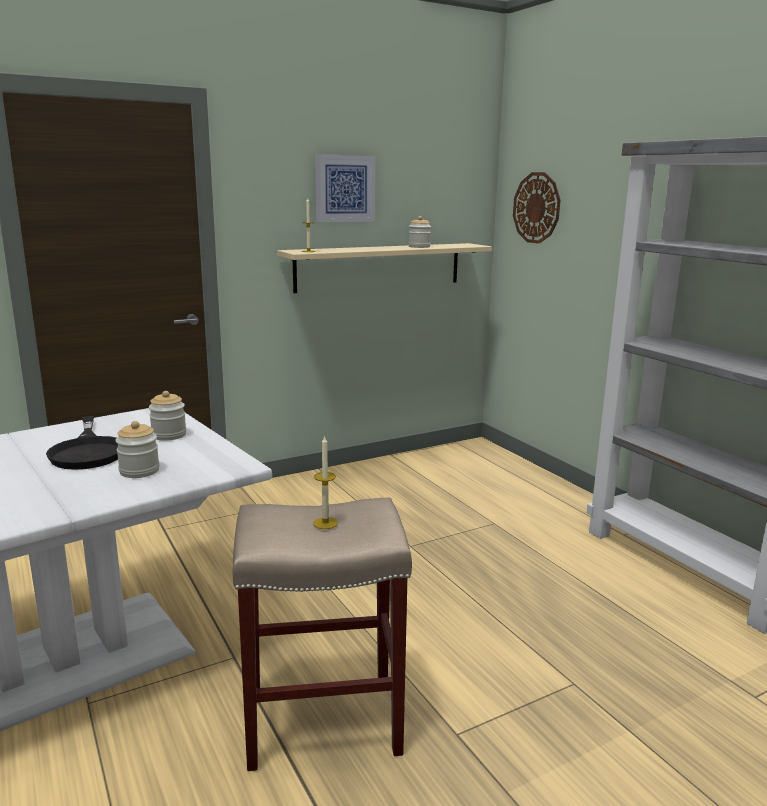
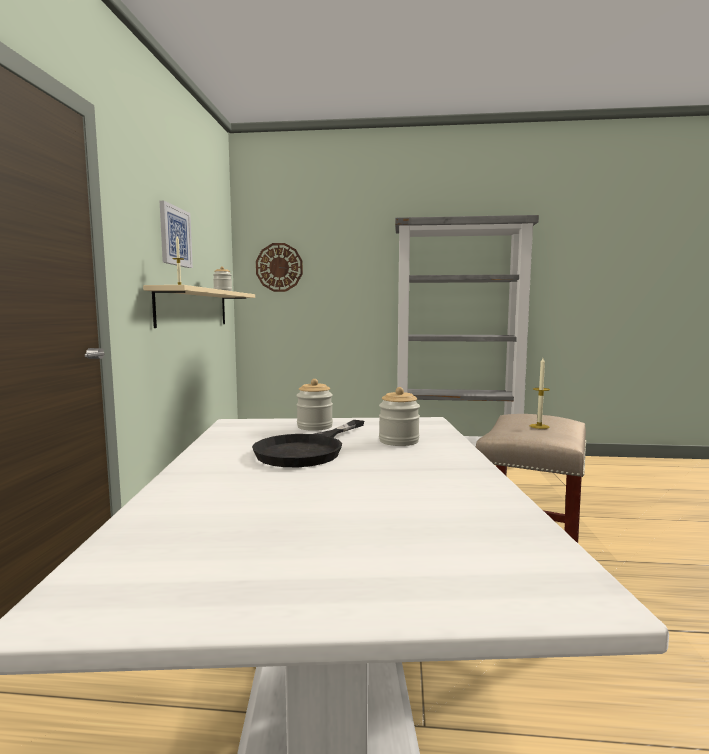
camera: 55 degrees left, 10 degrees down
(88, 451) = (308, 450): black frying pan -> black frying pan turned 105 degrees clockwise

